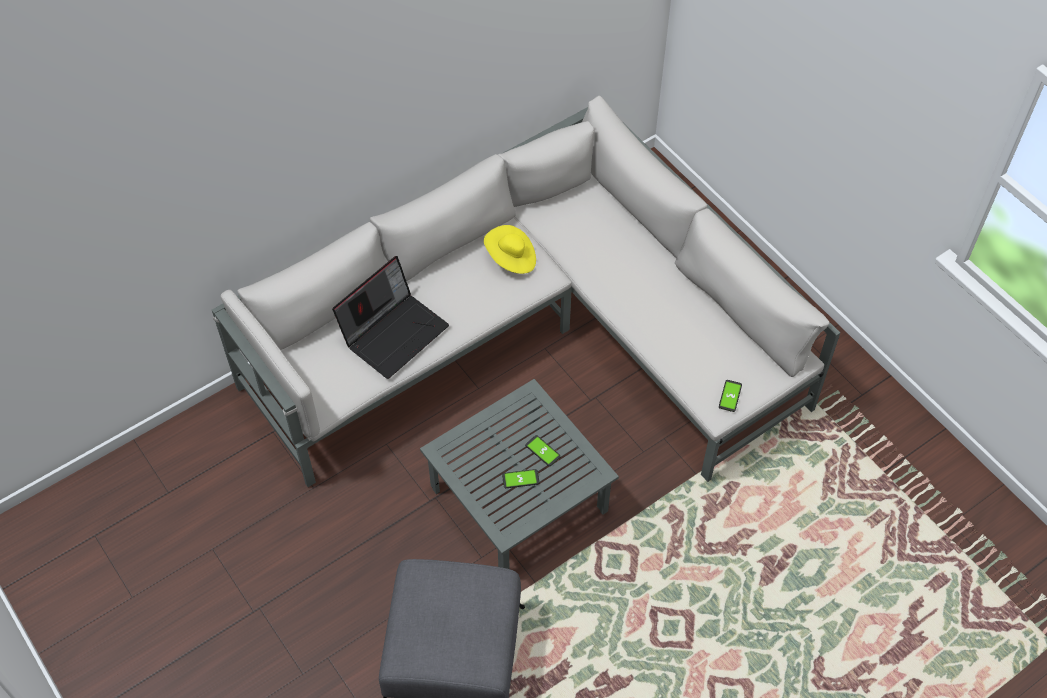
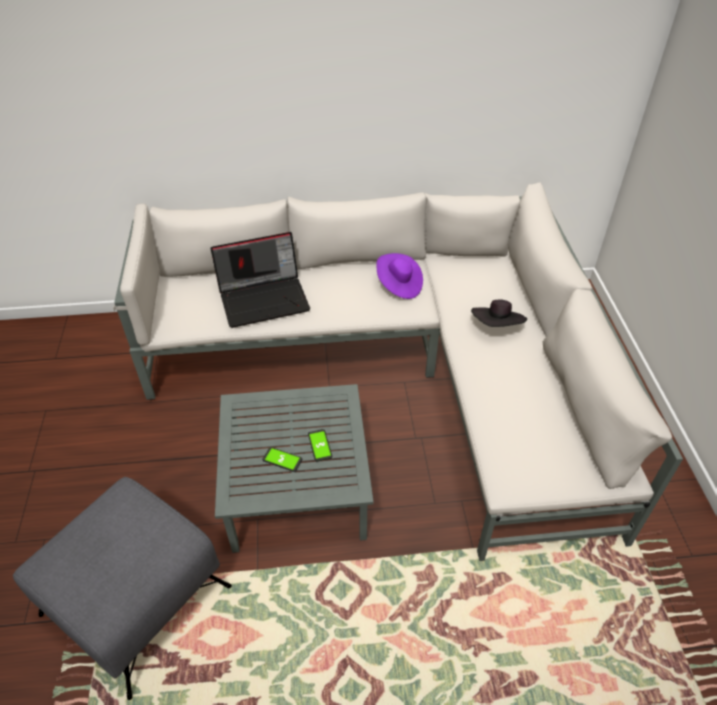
camera: 30 degrees right, 10 degrees down
(511, 259) = (399, 285): yellow hat -> purple hat
(627, 265) = (497, 326): none -> black hat
(730, 396) = (528, 476): phone -> none

